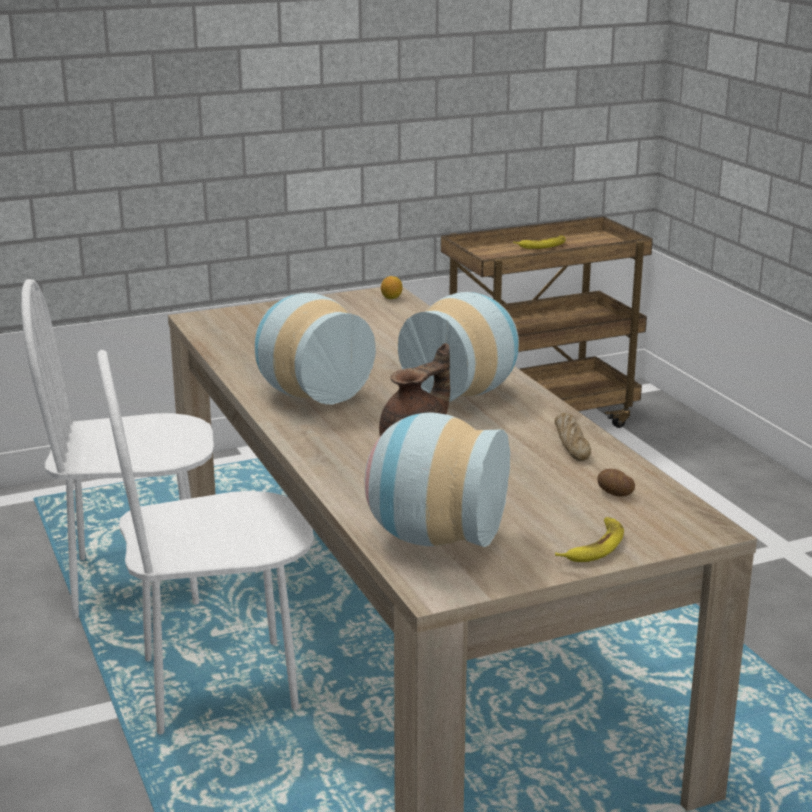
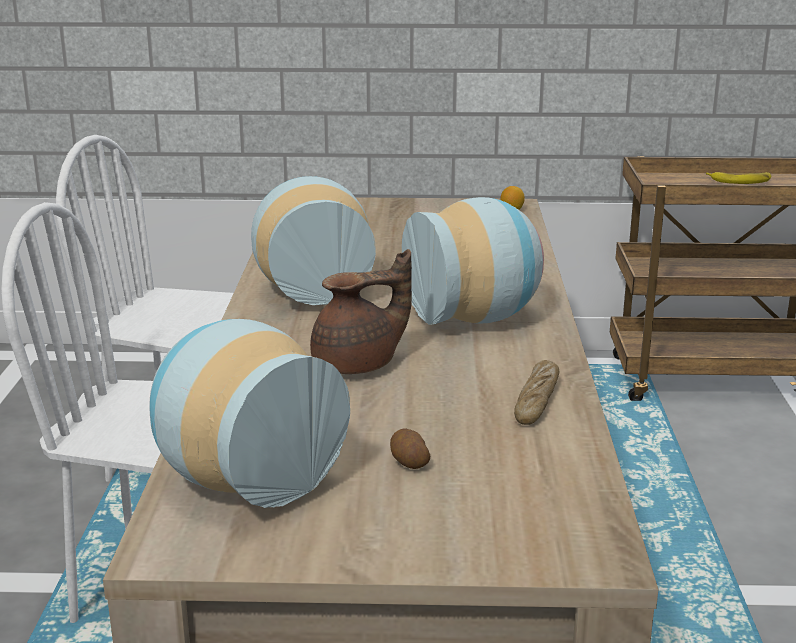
camera: 25 degrees right, 0 degrees up
(594, 546) = (420, 541): banana -> none
(614, 493) = (523, 475): potato -> potato (408, 462)

